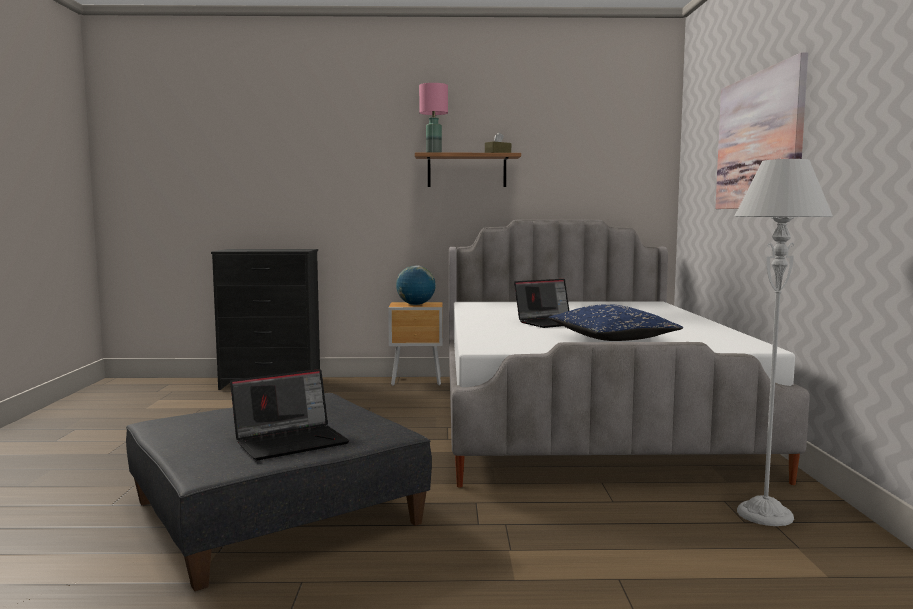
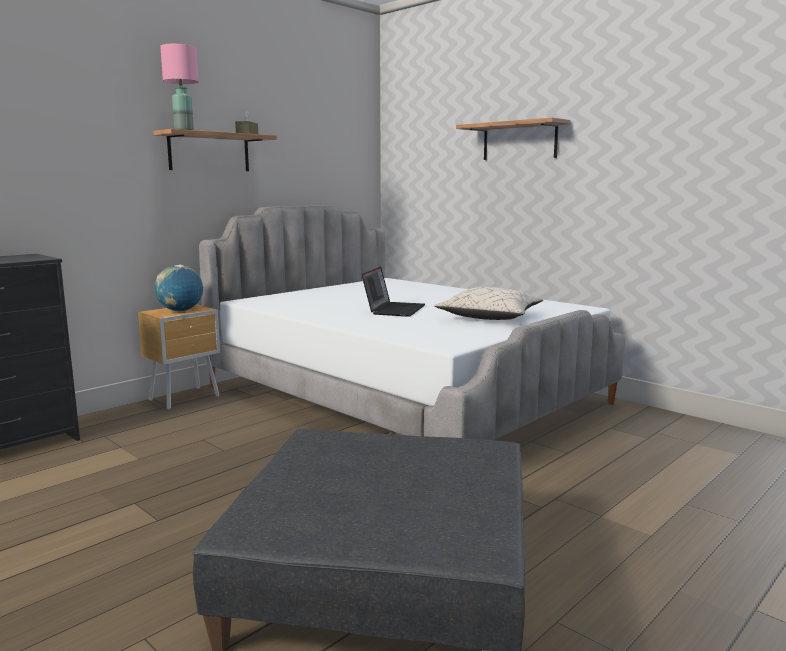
camera: 45 degrees left, 5 degrees up
(292, 441) = (441, 488): laptop -> none
(612, 339) = (489, 317): blue pillow -> beige pillow
(758, 141) = (519, 141): picture -> shelf
(764, 514) = (643, 429): grey floor lamp -> none

